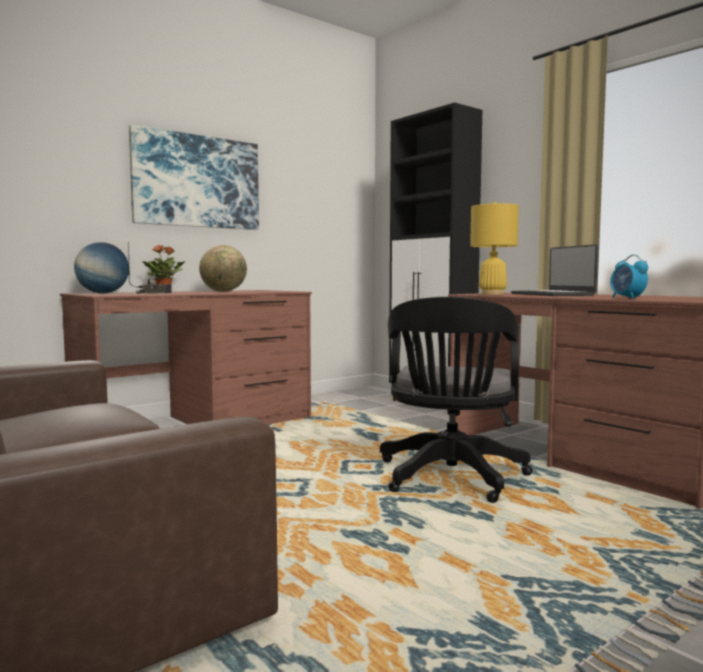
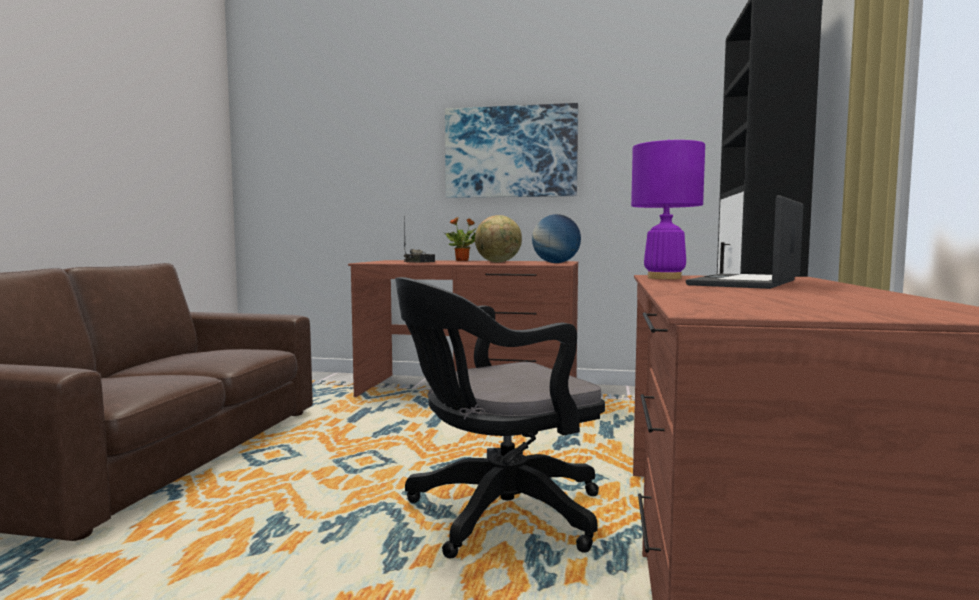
camera: 50 degrees right, 0 degrees up
(103, 293) = (399, 261): globe -> globe (556, 263)
(492, 294) = (664, 278): yellow table lamp -> purple table lamp
(627, 298) = (696, 297): alarm clock -> none

